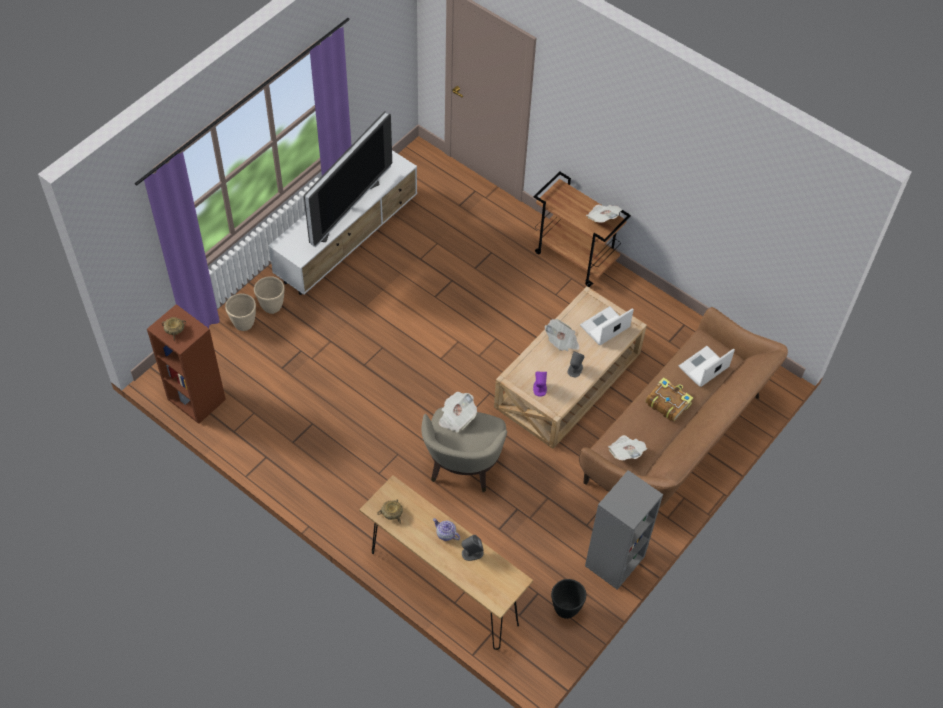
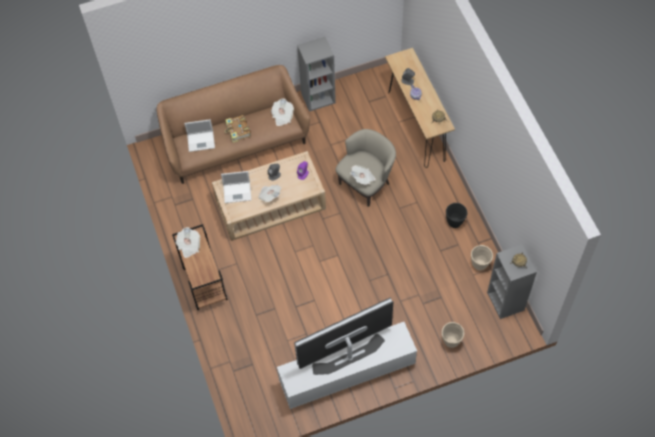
camera: 145 degrees left, 5 degrees up
(195, 399) = (506, 301): brown bookcase -> grey bookcase
(271, 306) = (426, 346): beige planter -> beige planter (479, 265)
(565, 609) = (360, 88): black planter -> black planter (455, 223)

